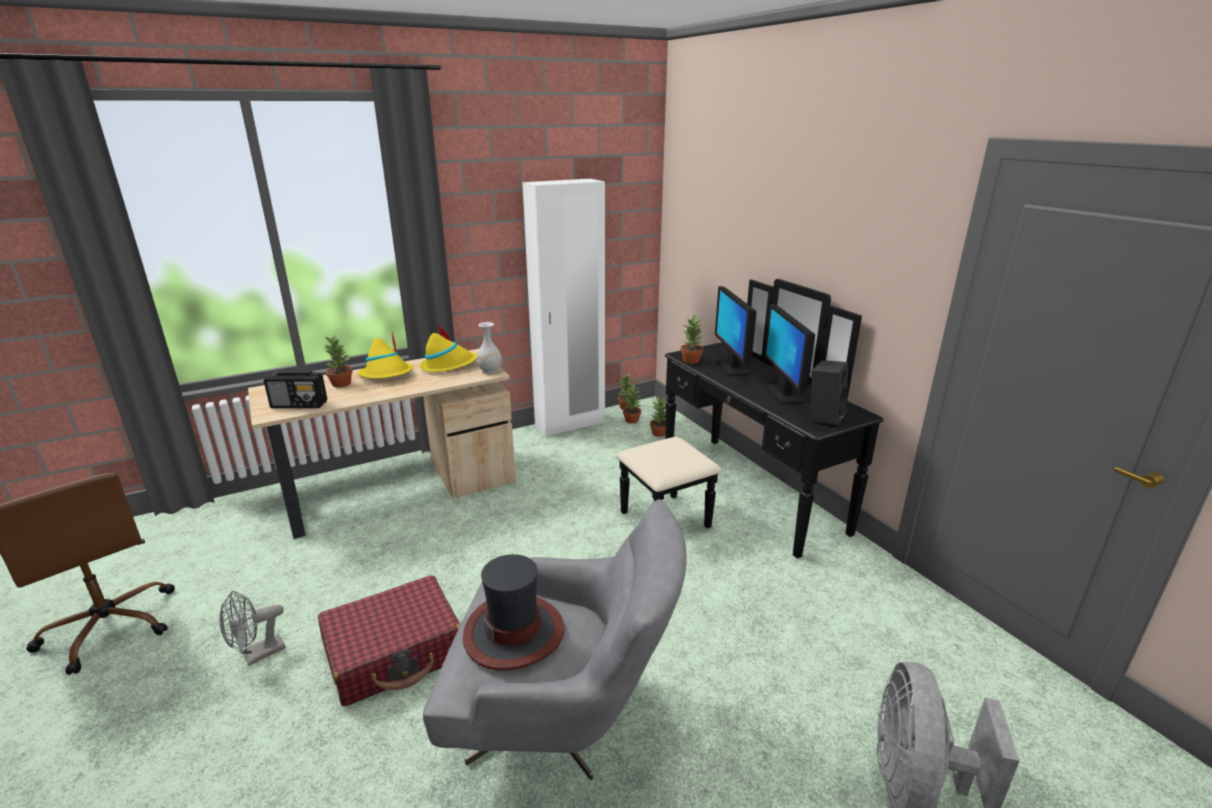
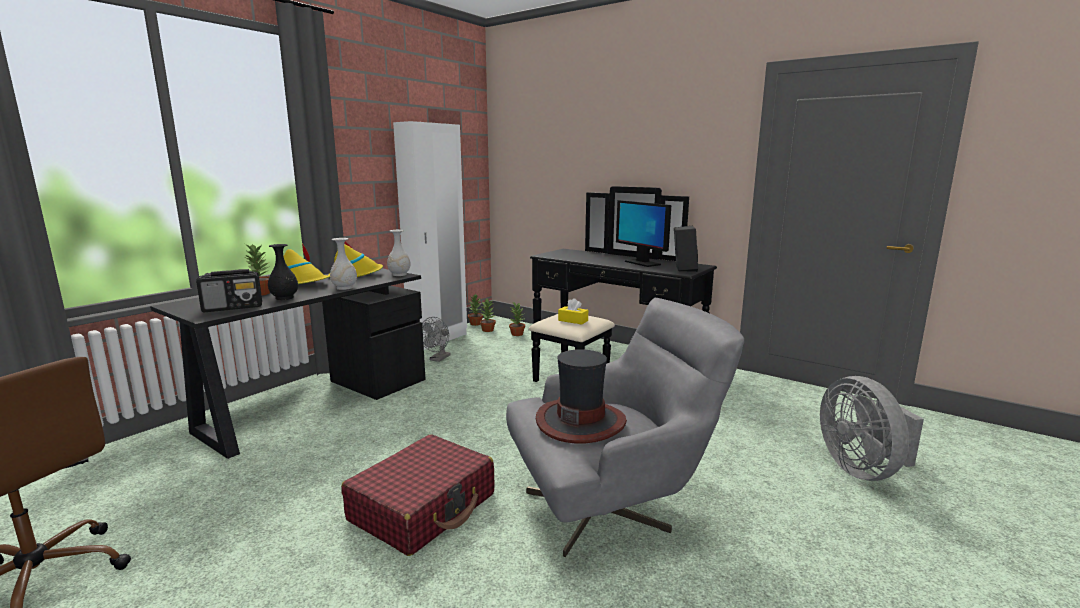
camera: 25 degrees left, 10 degrees down
(258, 655) = (272, 549): grey fan -> grey fan (438, 359)
(352, 396) = (284, 298): none -> black vase
(398, 490) = (314, 404): beige desk -> black desk
(417, 387) = (345, 288): none -> white vase
(665, 458) = (573, 320): none -> yellow tissue box
(691, 360) = (555, 256): potted plant -> none
(732, 367) = (589, 257): monitor -> none

